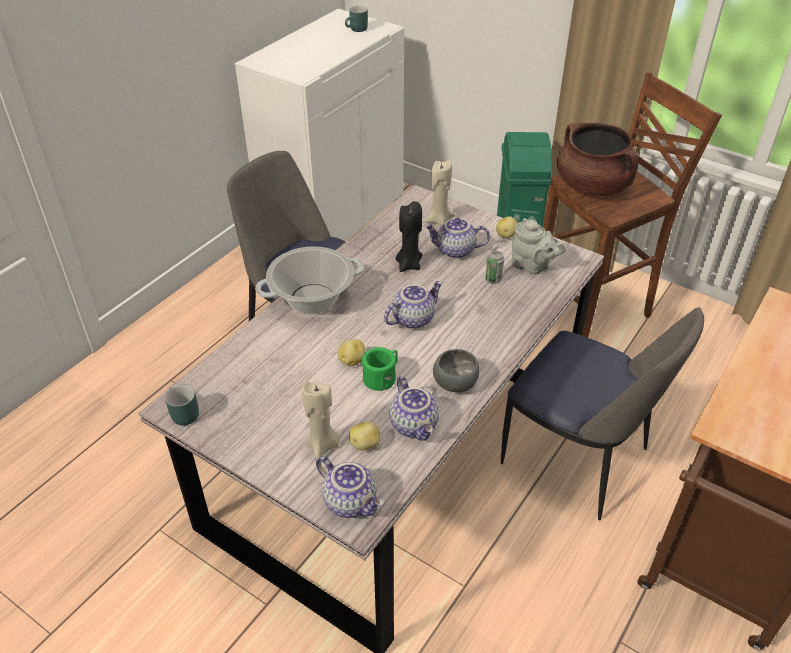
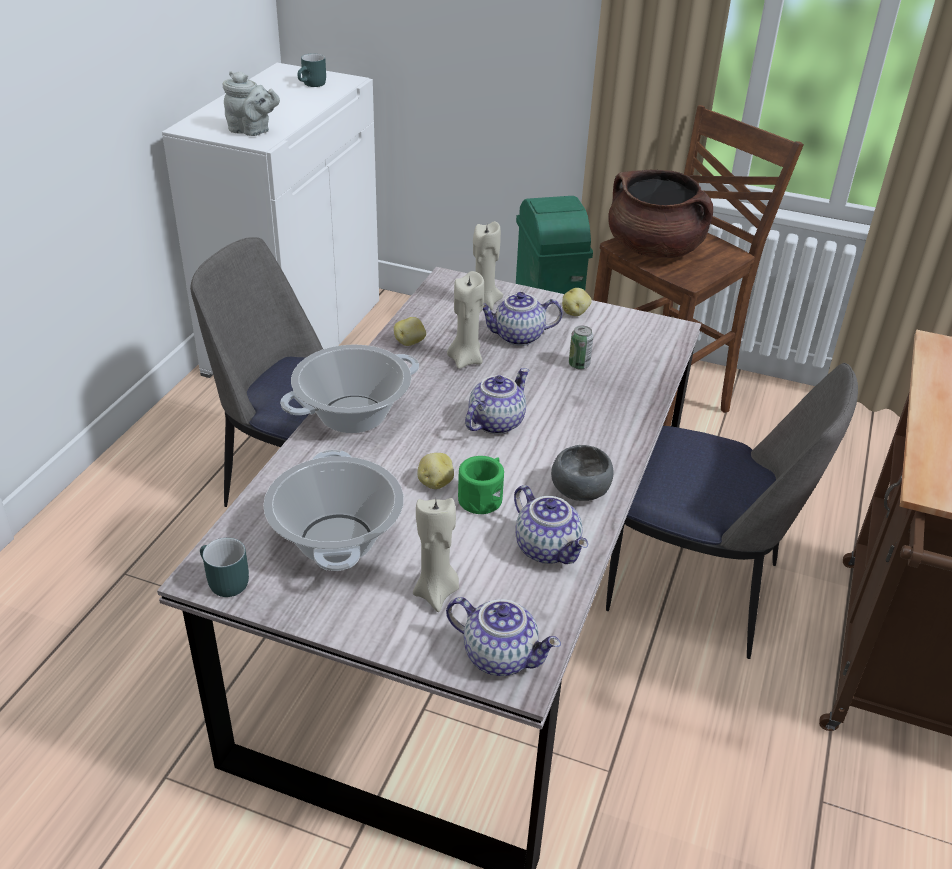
camera: 15 degrees left, 5 degrees down
(267, 394) = (336, 539): none -> cooking pot
(365, 444) = (493, 582): potato -> potato (410, 342)
(409, 265) = (465, 360): black candle -> beige candle
(532, 266) = (621, 344): grey teapot -> grey teapot (252, 131)

